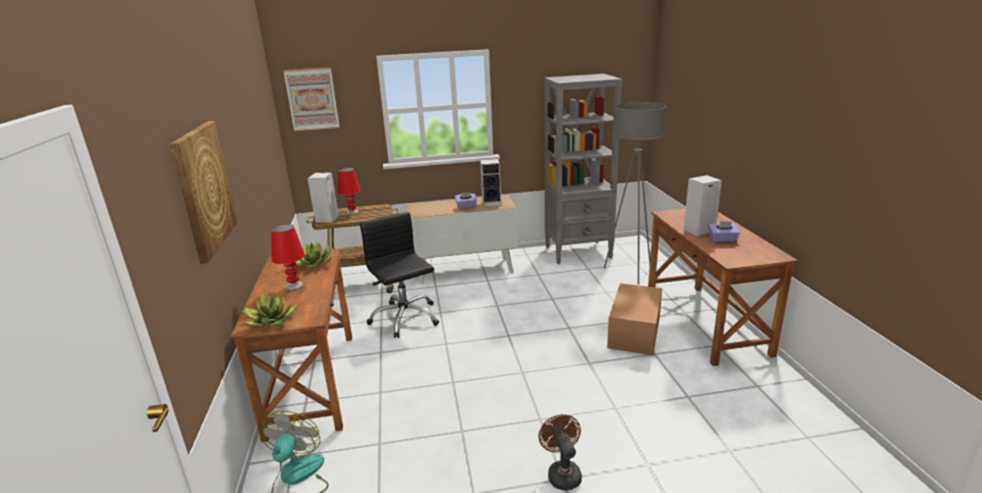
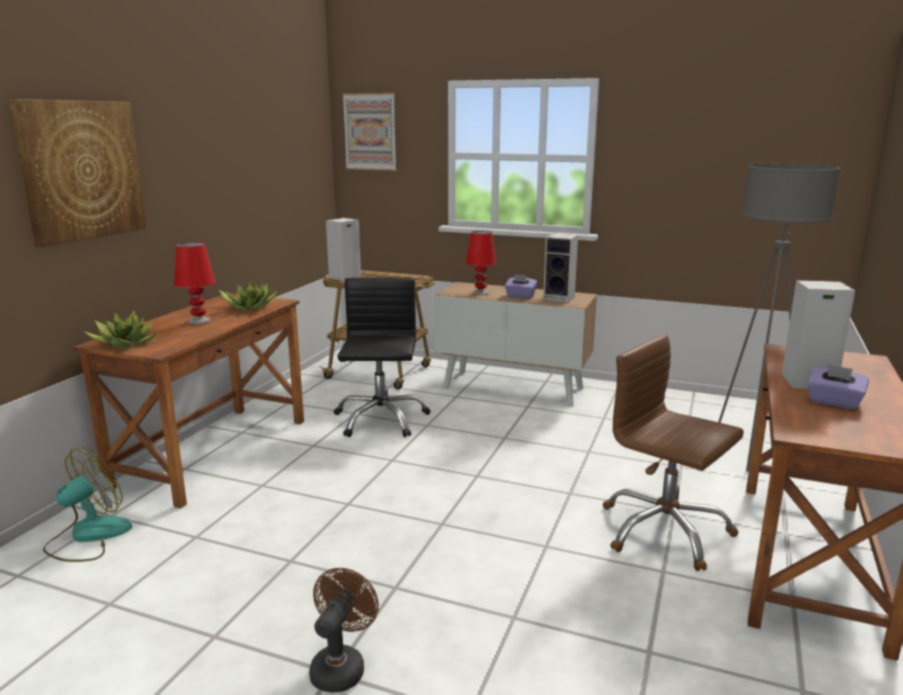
camera: 30 degrees right, 5 degrees down
(352, 212) = (381, 276): red table lamp -> red table lamp (480, 292)
(579, 252) = (697, 406): grey bookcase -> none
(634, 332) = (664, 531): cardboard box -> brown office chair

